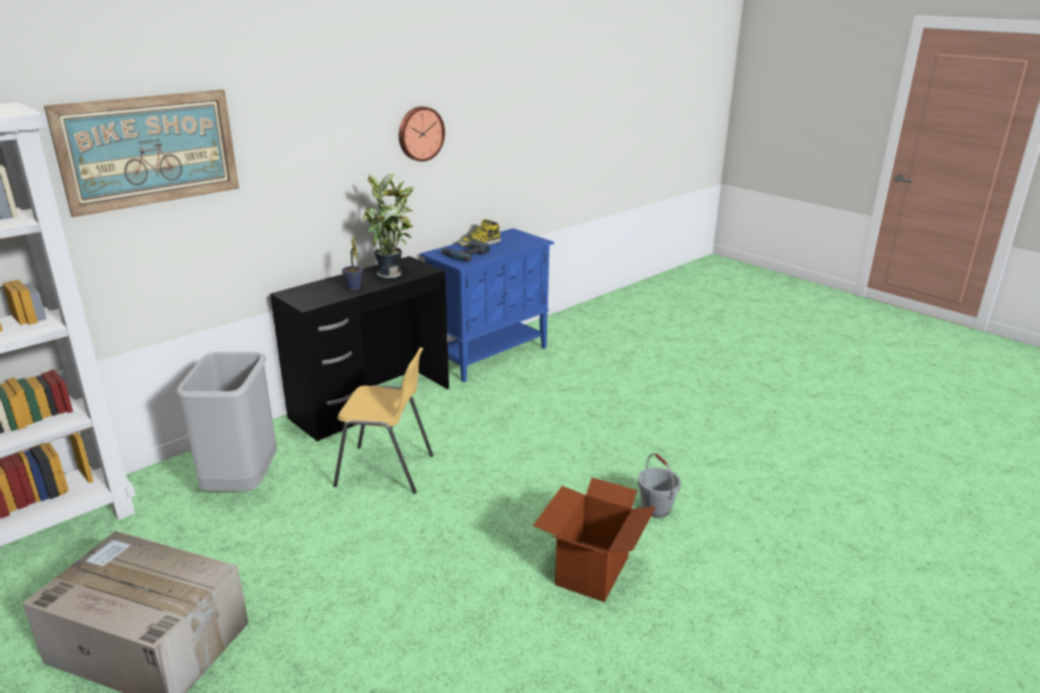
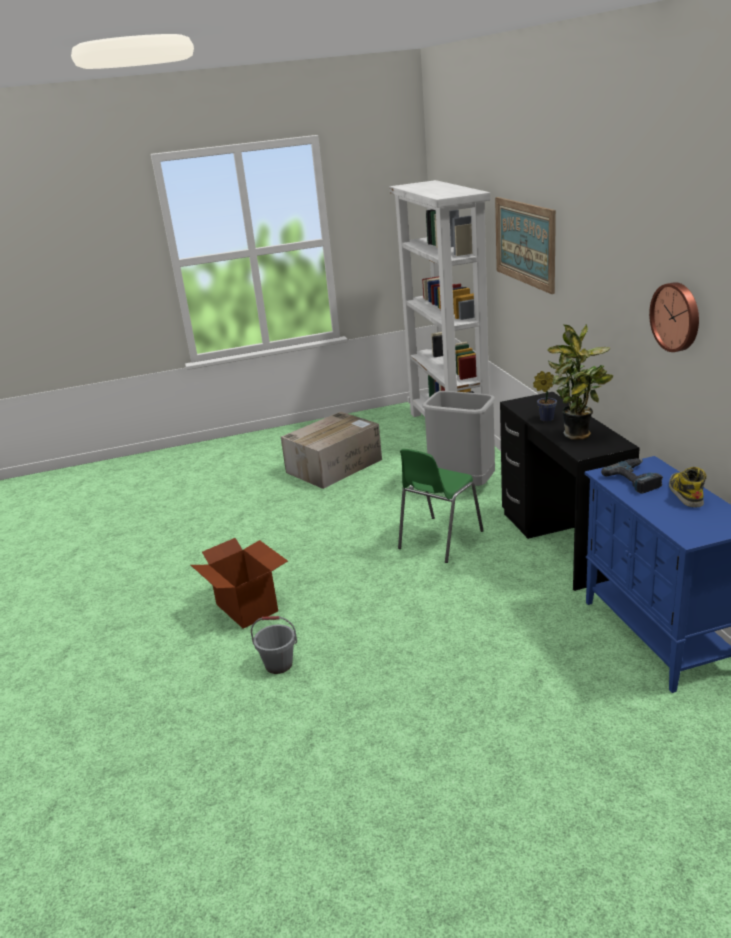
camera: 120 degrees right, 0 degrees up
(386, 470) = (439, 540): yellow chair -> green chair

